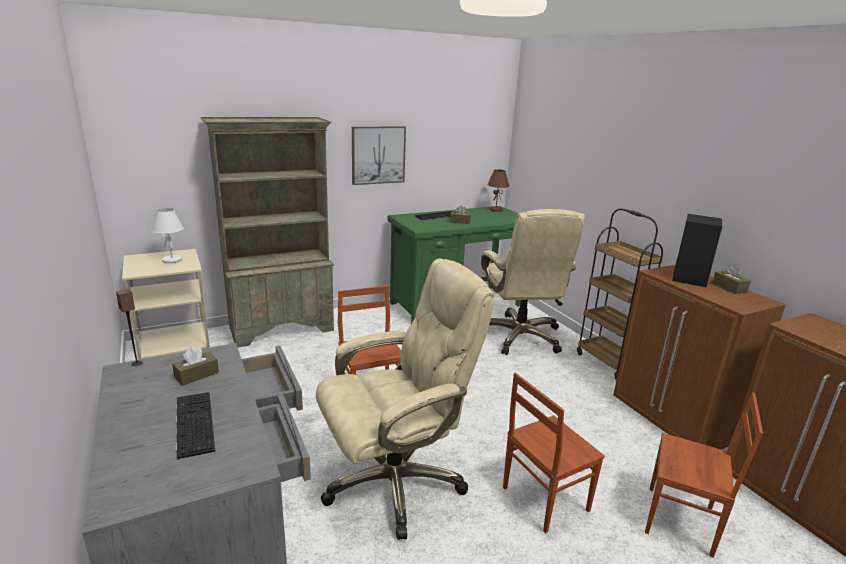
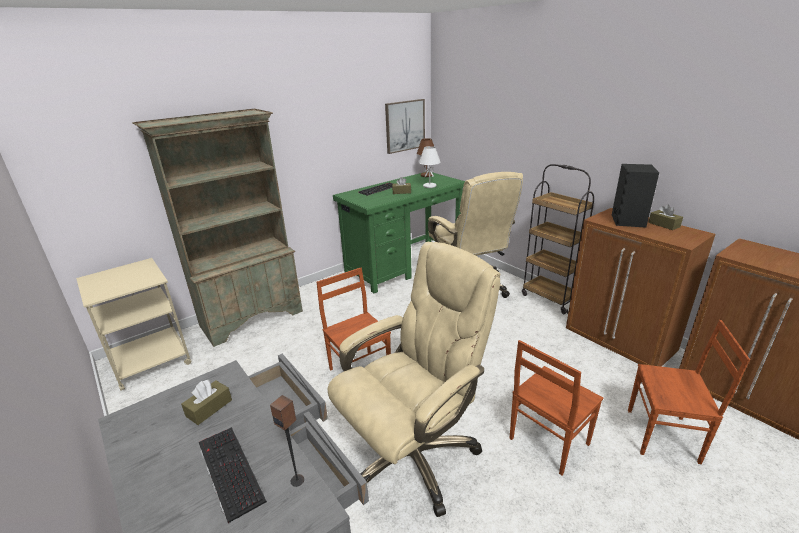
camera: 10 degrees left, 5 degrees up
(137, 363) = (137, 407): speaker -> speaker (297, 480)
(172, 260) = (132, 275): white table lamp -> white table lamp (430, 186)
(378, 155) = (316, 138): picture -> picture (404, 126)

